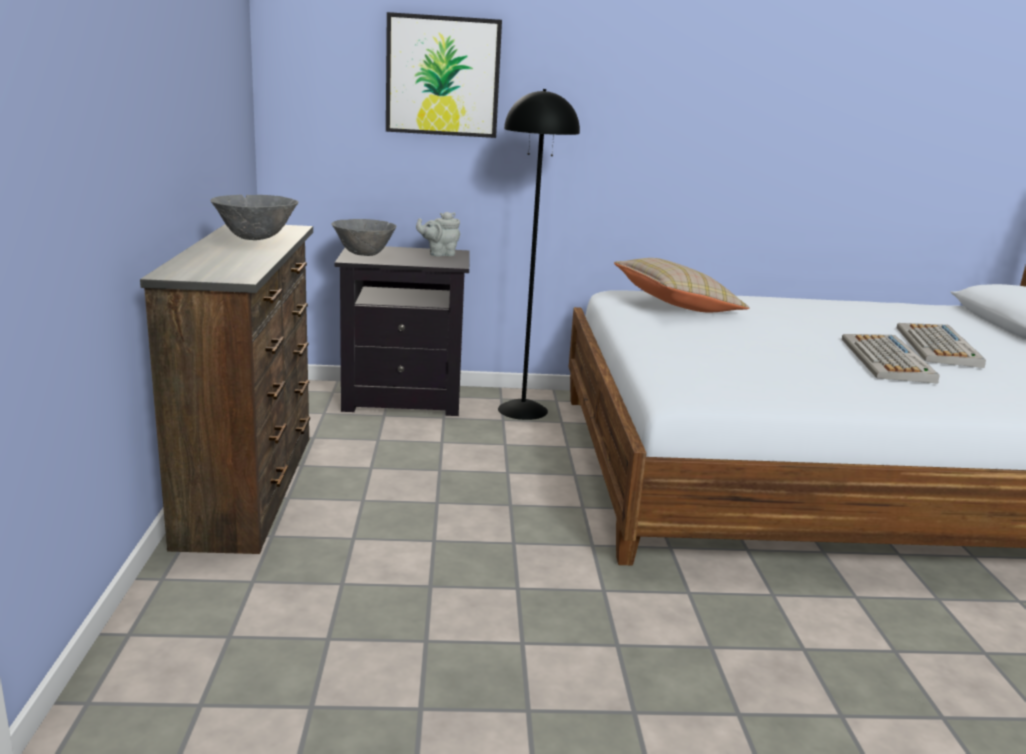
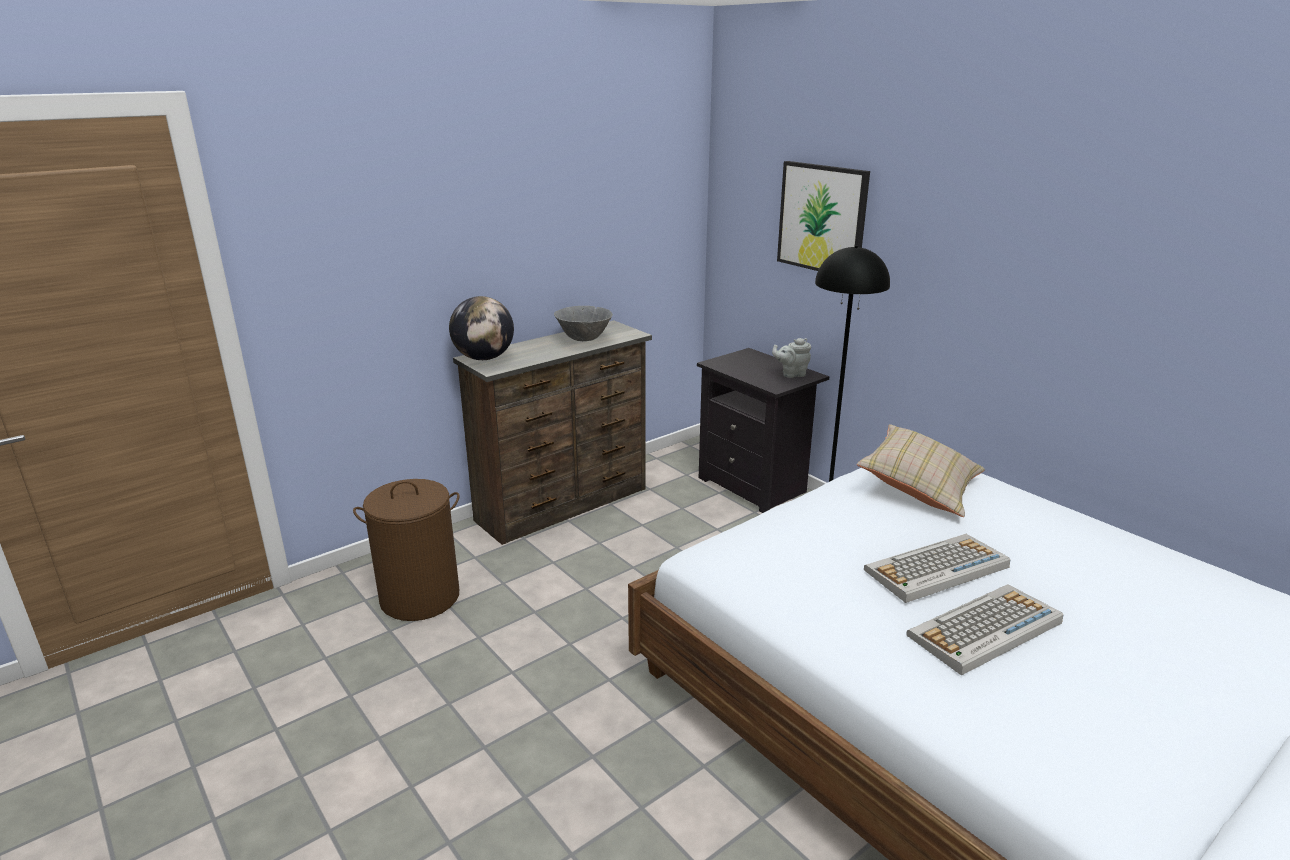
camera: 55 degrees right, 5 degrees up
(190, 271) = (484, 358): none -> globe
(274, 653) = (420, 597): none -> brown laundry basket
(364, 255) = (733, 361): grey bowl -> none
(439, 254) = (791, 374): grey teapot -> grey teapot turned 45 degrees counterclockwise
(938, 347) = (1117, 654): keyboard -> keyboard (936, 569)

